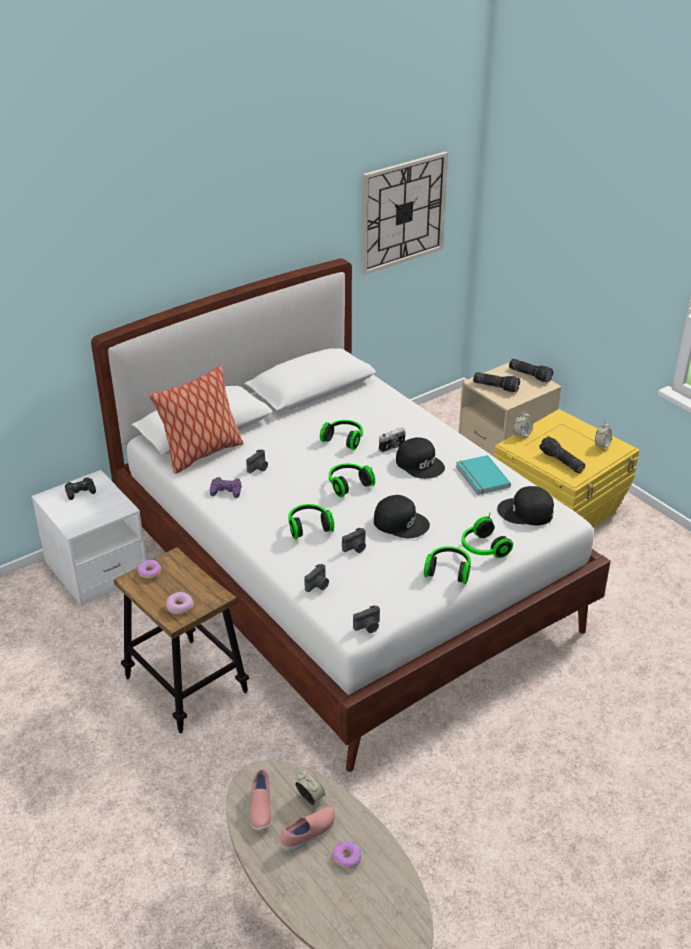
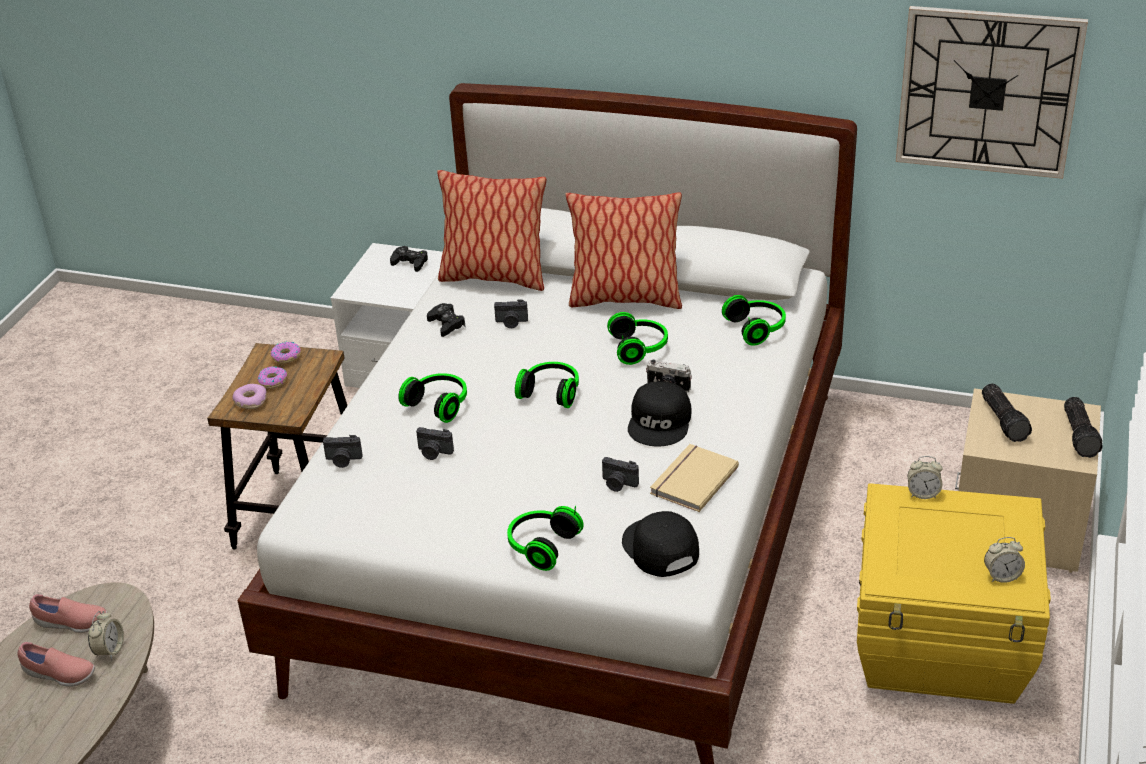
camera: 55 degrees right, 0 degrees up
(226, 491) = (446, 324): purple game controller -> black game controller
(260, 809) = (71, 623): pink shoe -> pink shoe turned 135 degrees counterclockwise
(290, 423) = (625, 299): none -> pillow
(347, 857) = (45, 718): donut -> donut (272, 381)
(368, 627) = (308, 528): camera -> camera (618, 484)
(401, 522) = (522, 462): black cap -> none
(448, 571) = (467, 539): headphones -> headphones (757, 328)
(481, 477) = (691, 480): turquoise book -> beige book
(560, 461) = (908, 555): flashlight -> none

